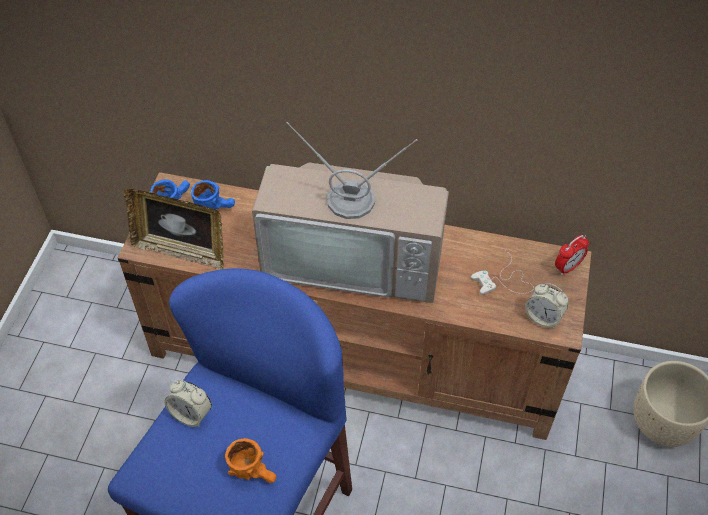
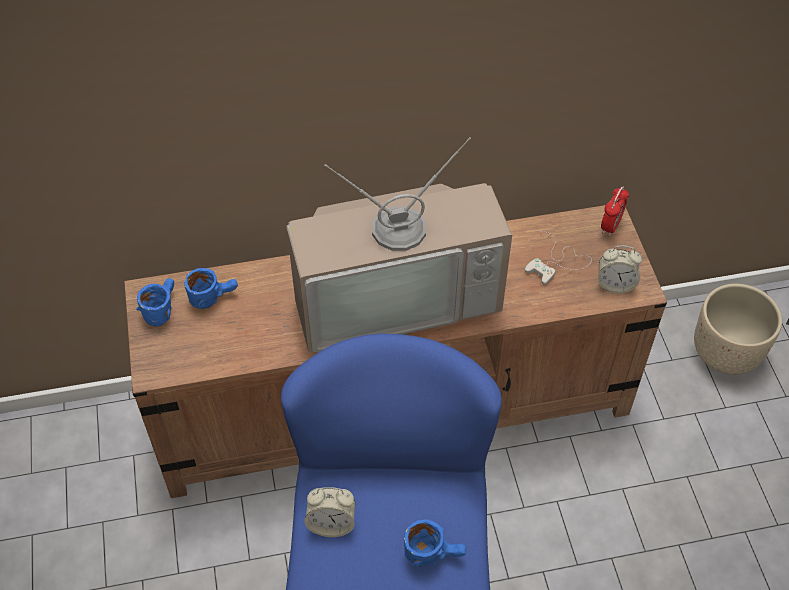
camera: 25 degrees left, 0 degrees up
(181, 251) = (203, 357): picture frame -> none
(255, 471) = (434, 552): orange mug -> blue mug

